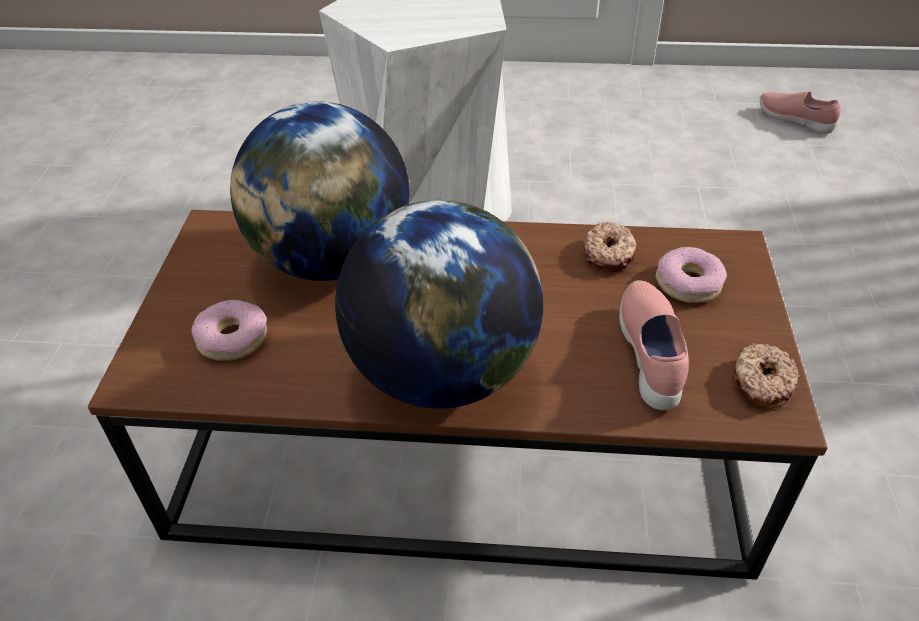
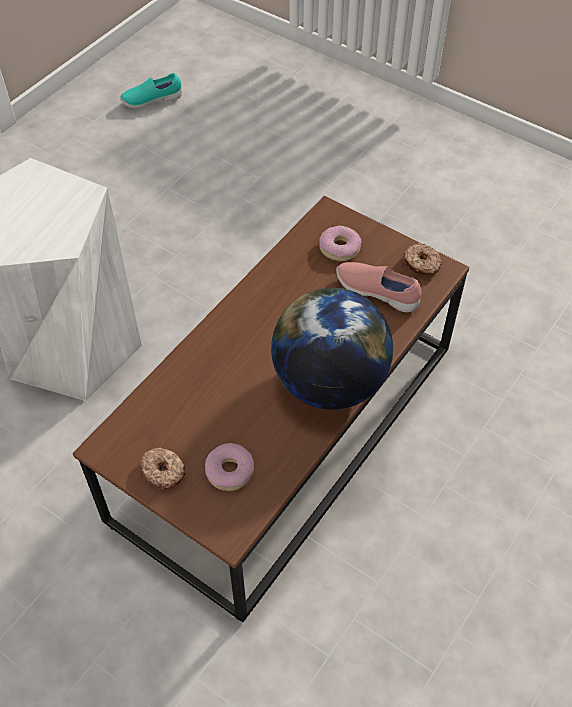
camera: 60 degrees left, 10 degrees up
(332, 260) = (196, 394): globe -> none
(609, 254) = (293, 266): donut -> donut (163, 471)
(794, 121) = (152, 101): pink shoe -> turquoise shoe

